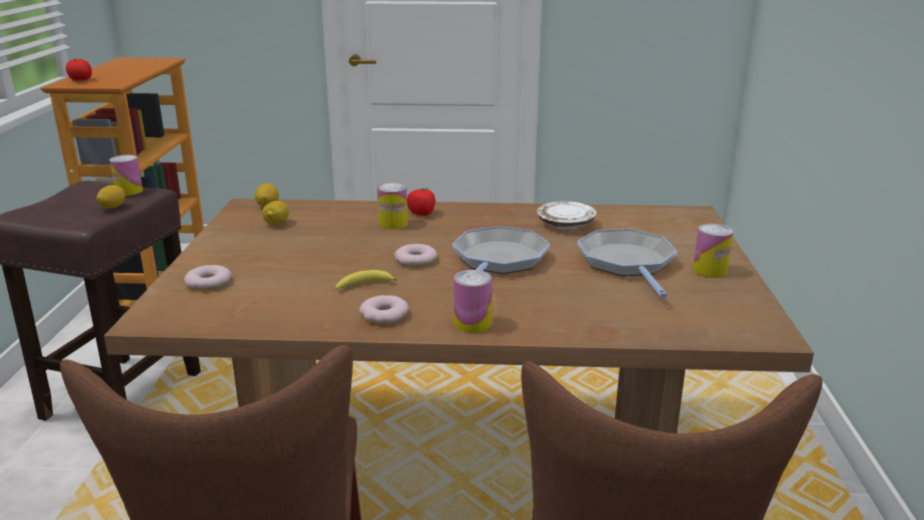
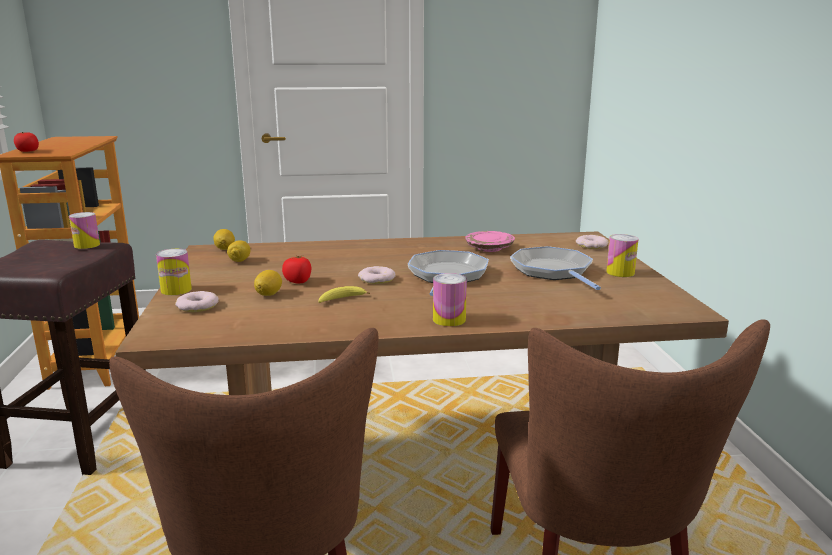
camera: 10 degrees left, 5 degrees down
(113, 207) = (76, 258): lemon -> lemon (269, 294)
(384, 315) = (370, 319): donut -> donut (591, 245)
(393, 224) = (344, 255): can -> can (176, 290)
(422, 213) = (365, 247): tomato -> tomato (298, 281)
(566, 224) = (489, 248): white plate -> pink plate

